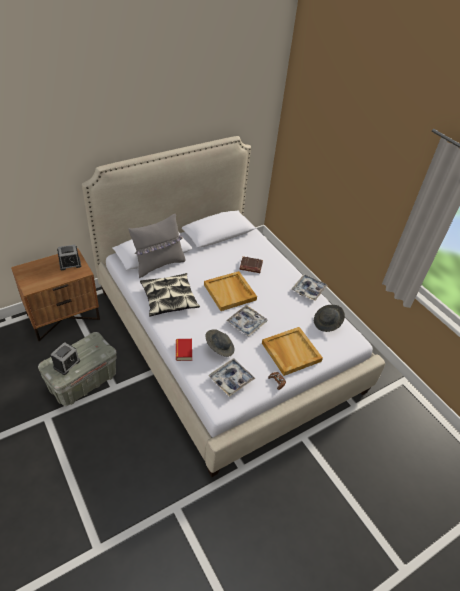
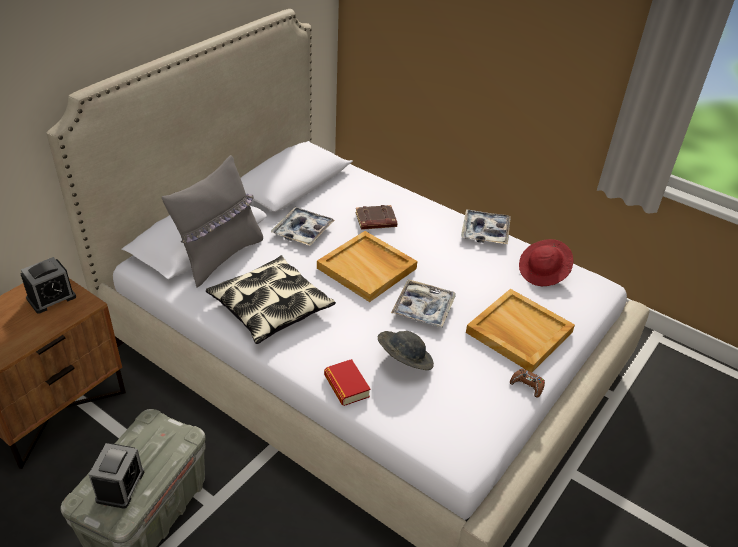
camera: 20 degrees left, 5 degrees down
(231, 379) = (455, 406): tray -> tray (302, 231)
(327, 323) = (543, 273): grey hat -> red hat

